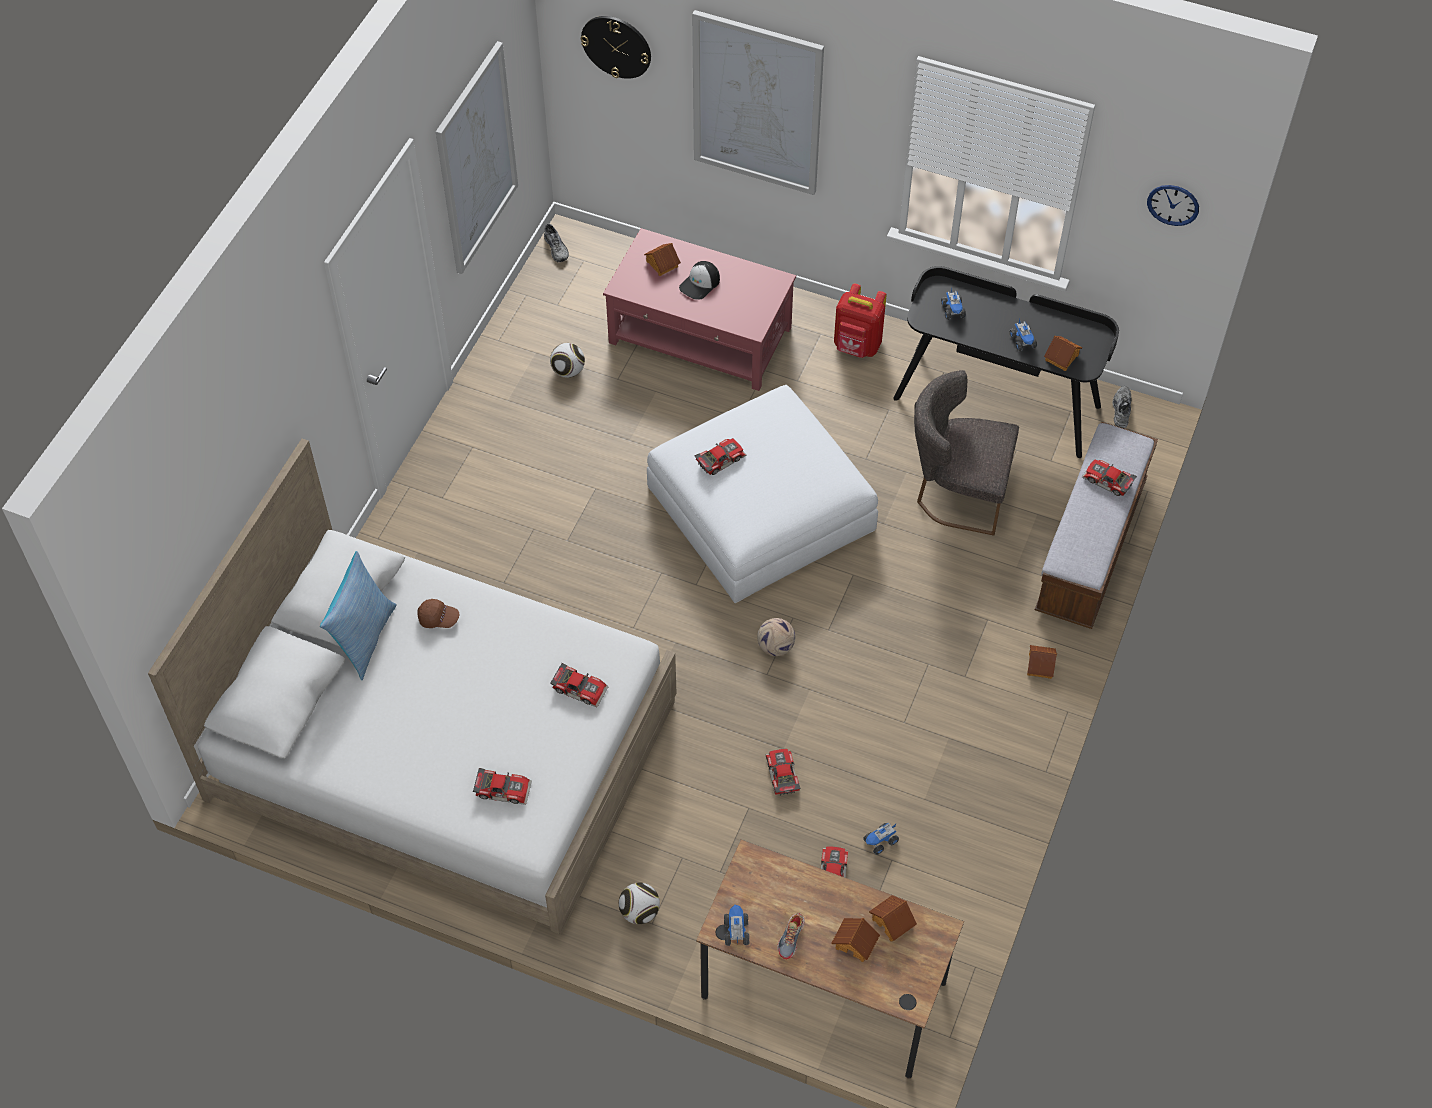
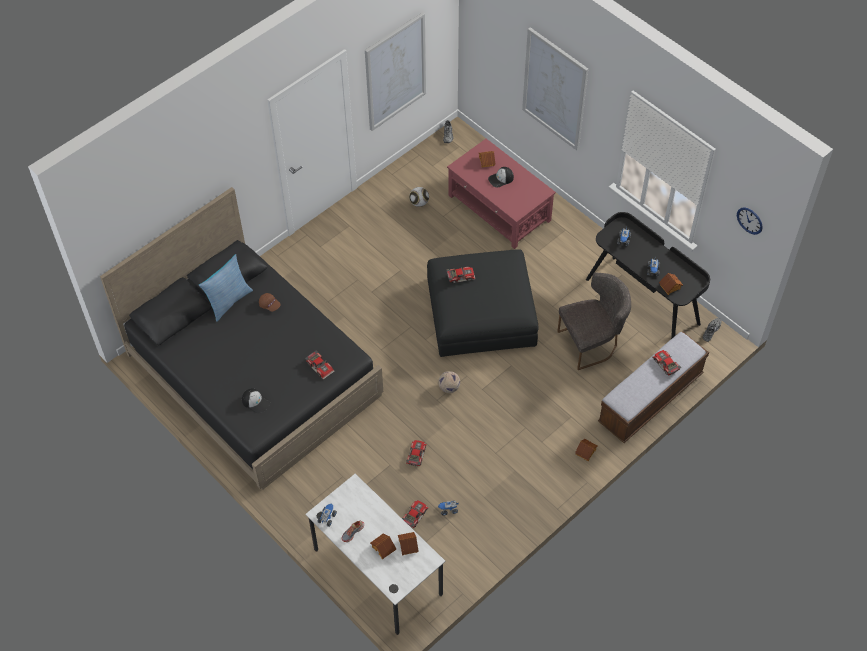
camera: 25 degrees right, 0 degrees up
(443, 747) = (254, 373): white bed -> black bed
(503, 788) = (256, 402): toy car -> cap
(616, 46) = (493, 34): wall clock -> none
(639, 912) = (306, 494): football -> none
(761, 508) = (481, 312): white ottoman -> black ottoman
(823, 989) = (377, 572): brown desk -> white desk
(857, 346) = (581, 244): red backpack -> none
(956, 493) = (592, 342): grey chair -> grey chair turned 120 degrees clockwise

